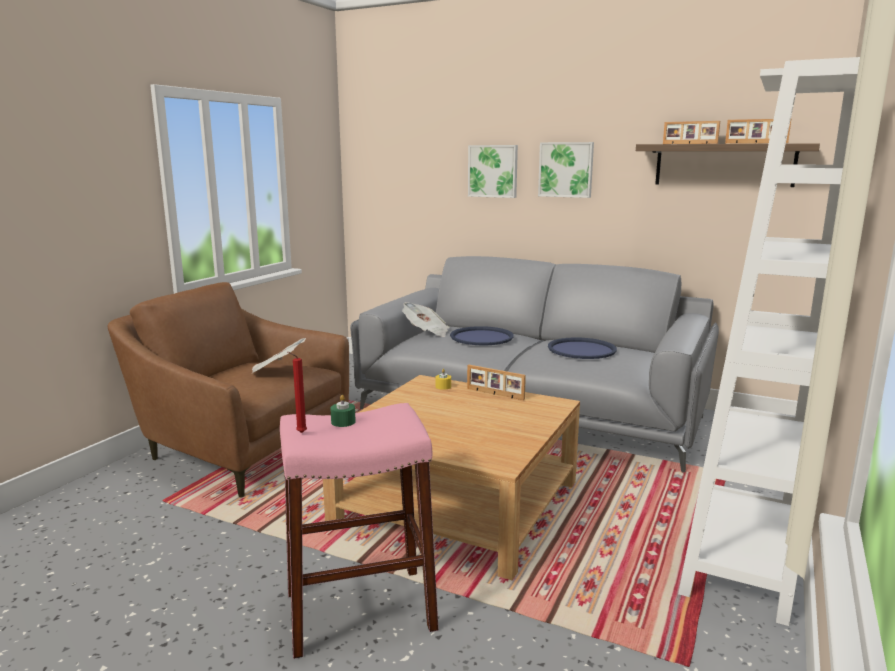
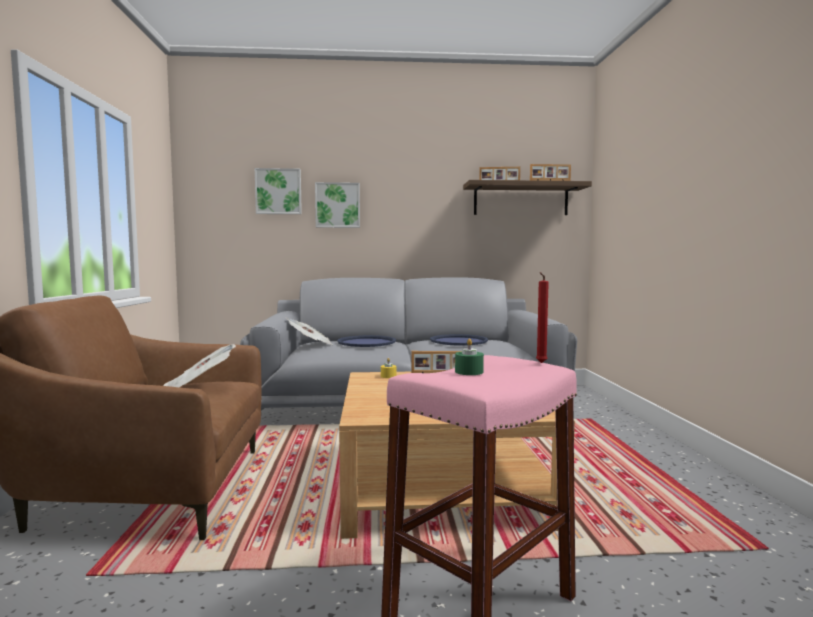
camera: 30 degrees left, 10 degrees down
(300, 433) = (460, 381): red candle -> red candle (540, 363)
(566, 169) = (402, 204): picture -> picture (278, 191)
(737, 563) = (681, 470): white bookcase -> none

